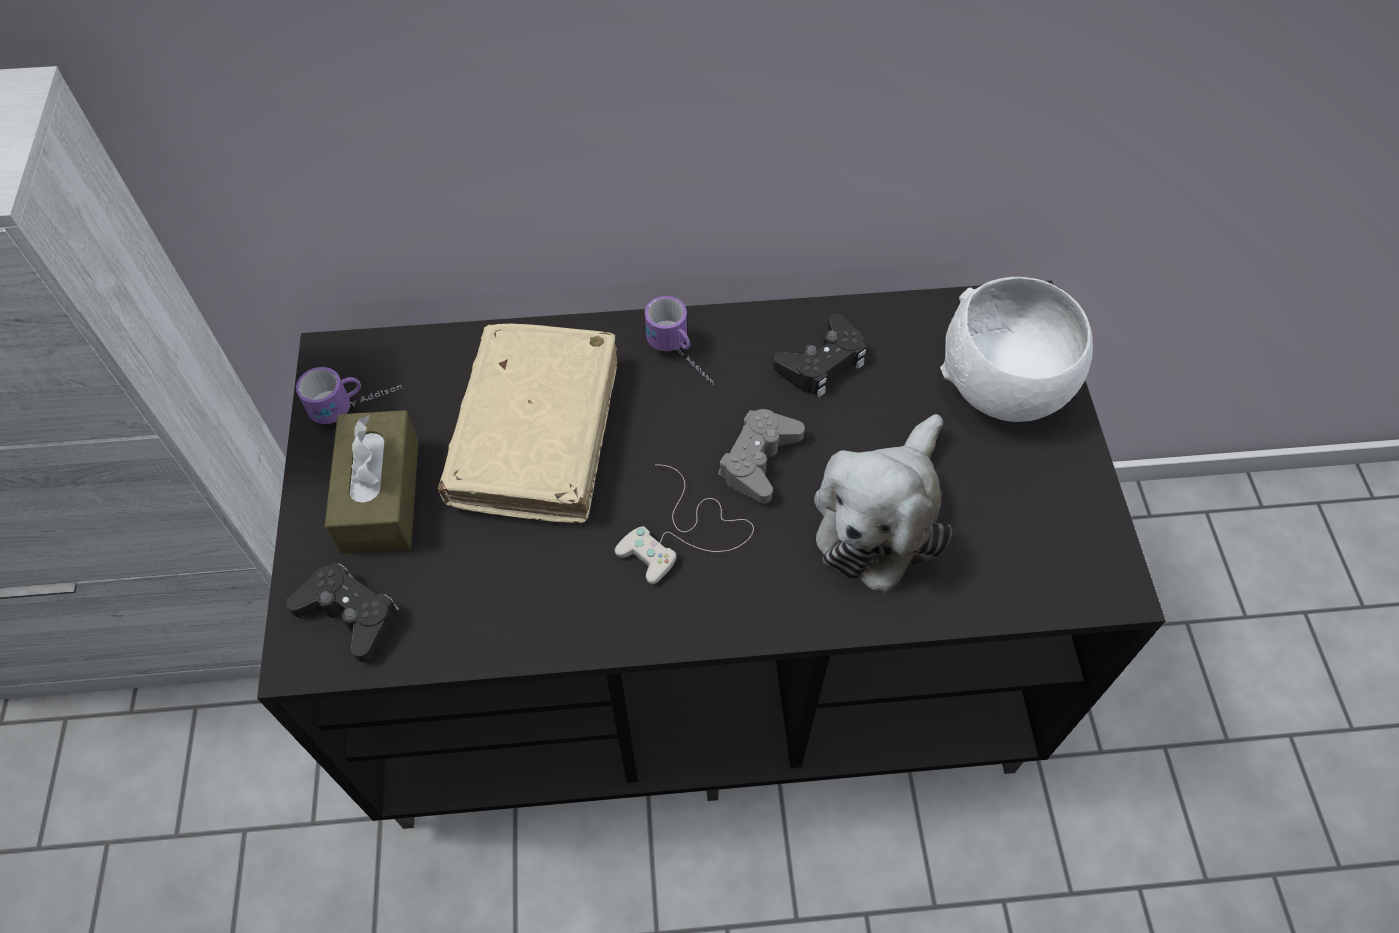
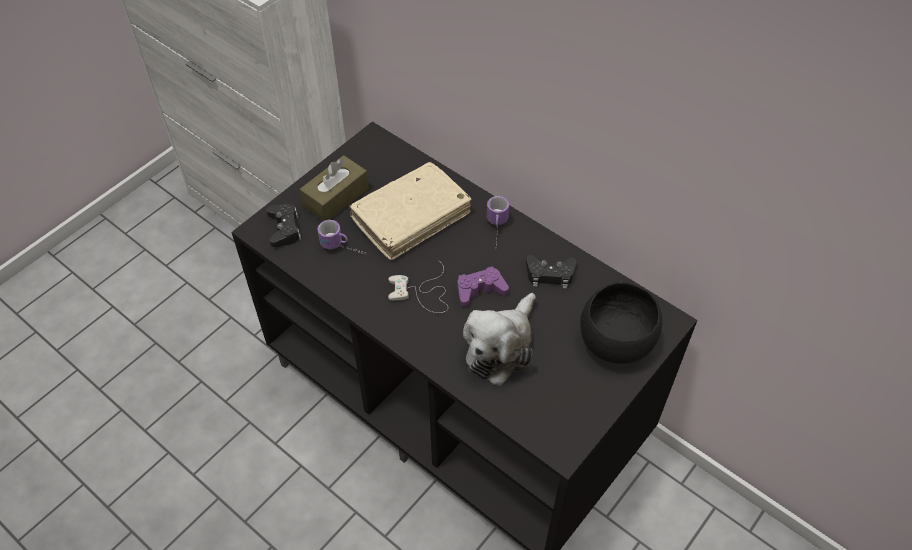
camera: 45 degrees right, 5 degrees down
(358, 406) = (362, 161): mug -> mug (343, 249)
(759, 460) = (480, 290): grey game controller -> purple game controller
(880, 517) = (501, 347): plush toy -> plush toy turned 45 degrees counterclockwise
(1004, 388) = (616, 343): white bowl -> black bowl

